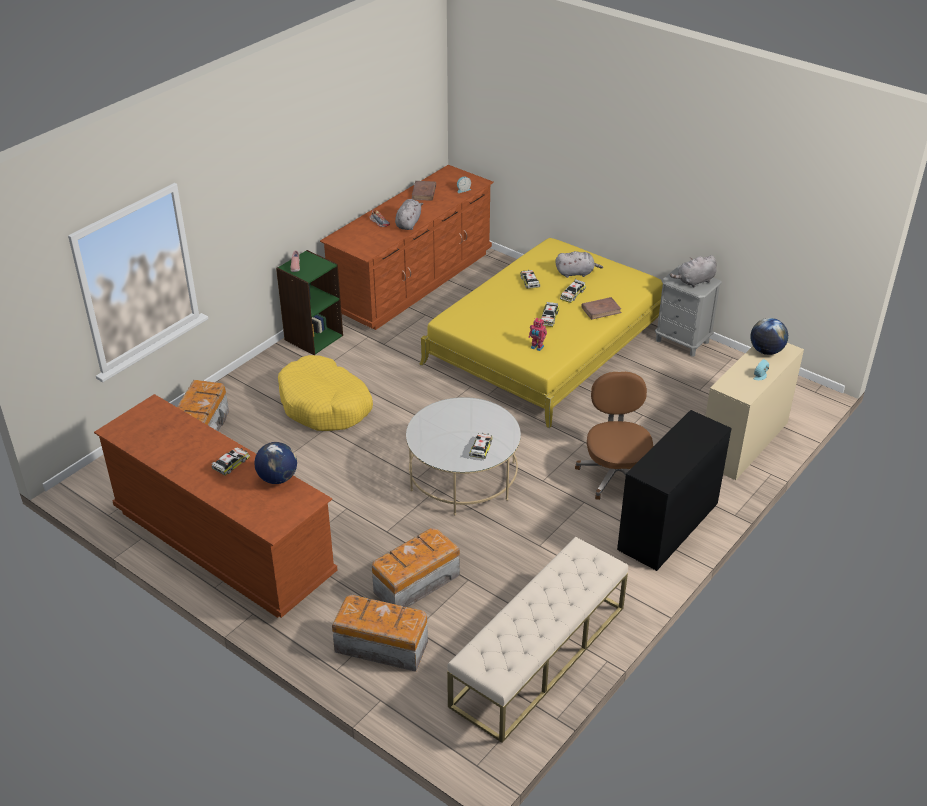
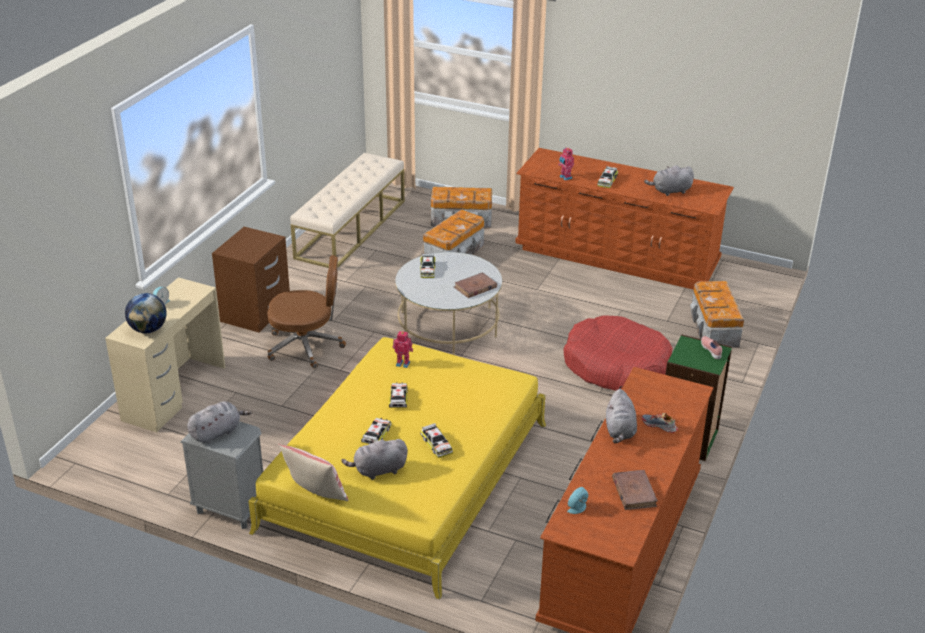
camera: 165 degrees right, 5 degrees down
(172, 435) = (670, 191): none -> grey plush toy
(277, 478) = (565, 177): globe -> toy robot
(325, 405) = (616, 367): yellow dog bed -> red dog bed
(601, 310) = (337, 418): brown book -> brown book (475, 287)
(615, 474) = (306, 346): brown office chair -> brown office chair turned 75 degrees counterclockwise
(621, 265) = (316, 493): none -> pillow
(668, 526) = (256, 313): black desk -> brown nightstand

